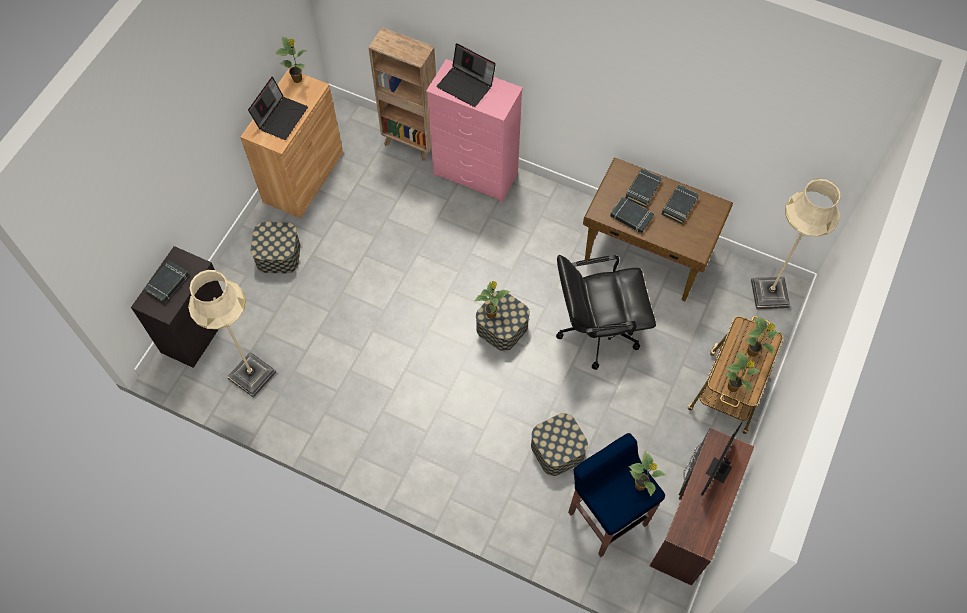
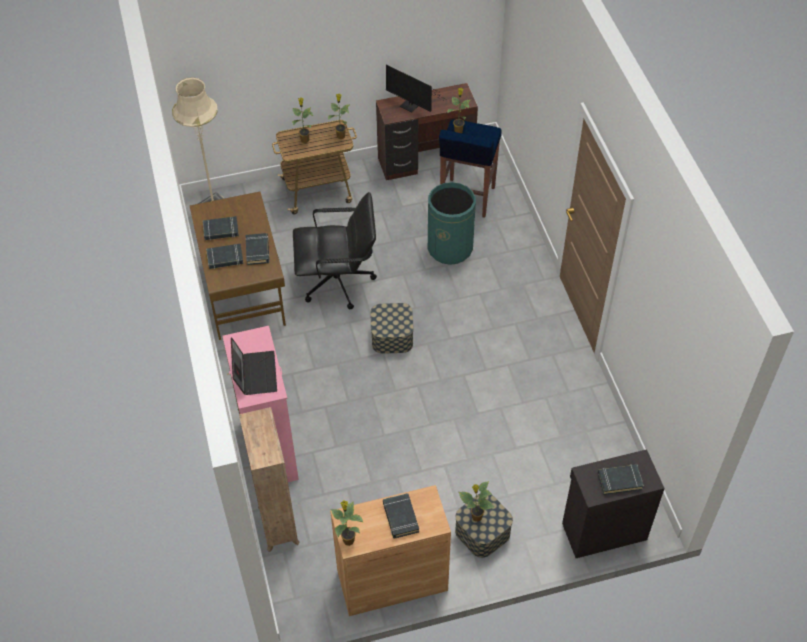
camera: 130 degrees left, 10 degrees down
(252, 375) = (593, 460): beige floor lamp -> none
(281, 117) = (400, 517): laptop -> black book
(491, 313) = (398, 326): potted plant -> potted plant (476, 517)
(557, 450) = (450, 248): storage box -> green trash can
(597, 330) = (338, 282): black office chair -> black office chair turned 45 degrees counterclockwise
(716, 473) = (412, 106): monitor -> monitor turned 45 degrees clockwise

